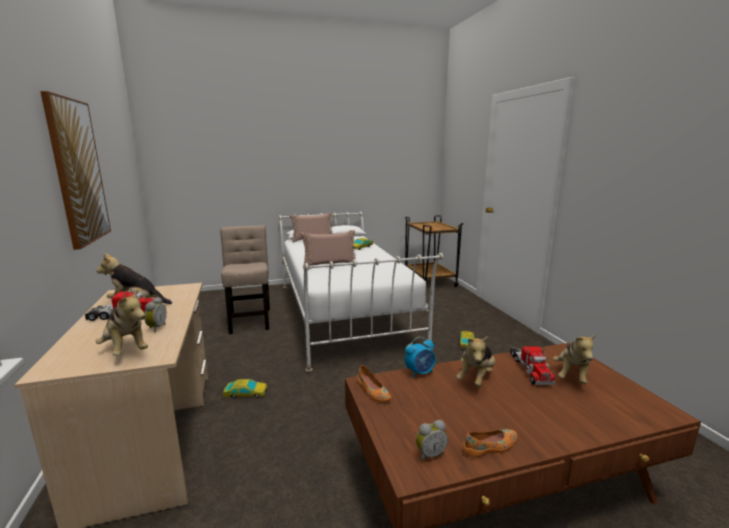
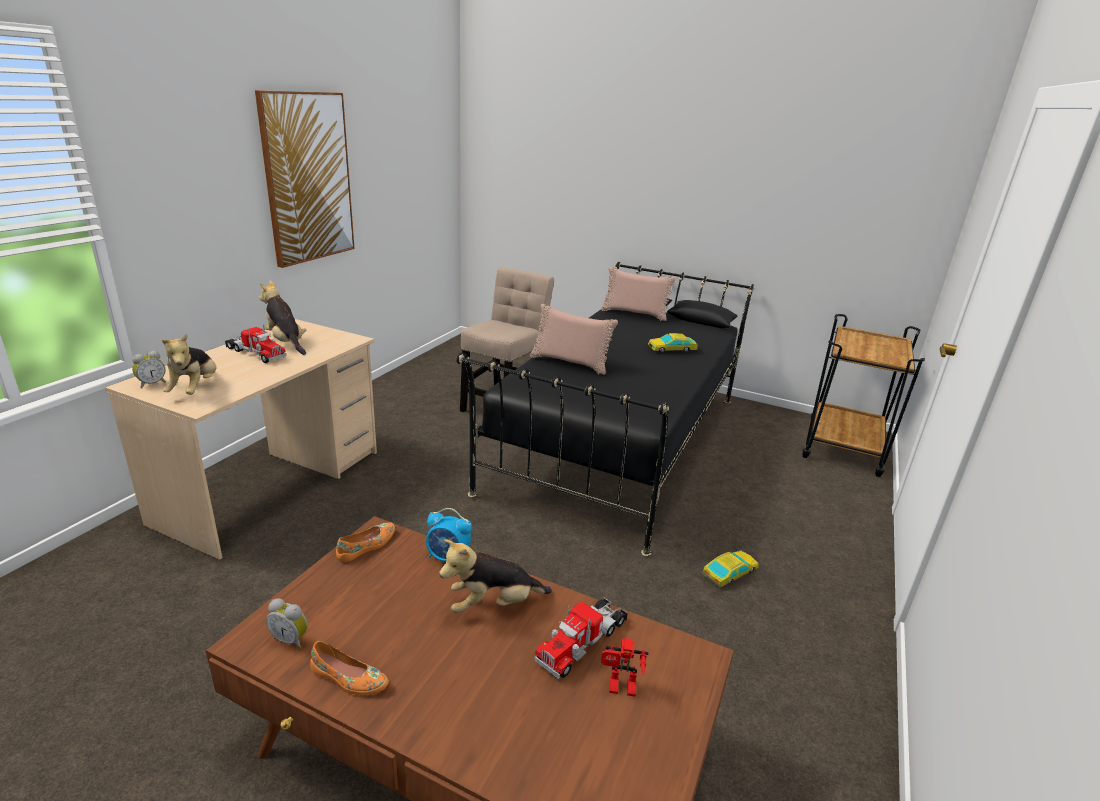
camera: 40 degrees right, 10 degrees up
(156, 328) = (248, 377): alarm clock -> alarm clock (151, 384)
(245, 393) = (385, 487): toy car -> none
(342, 314) = (618, 443): white bed -> black bed
(372, 391) = (367, 546): orange shoe -> orange shoe turned 150 degrees counterclockwise
(571, 375) = (620, 690): plush toy -> toy robot

